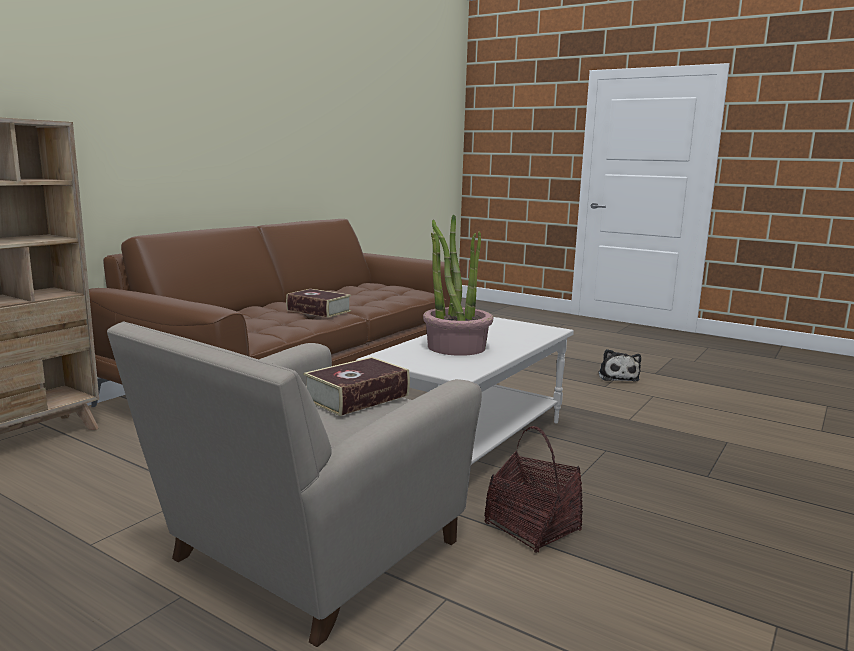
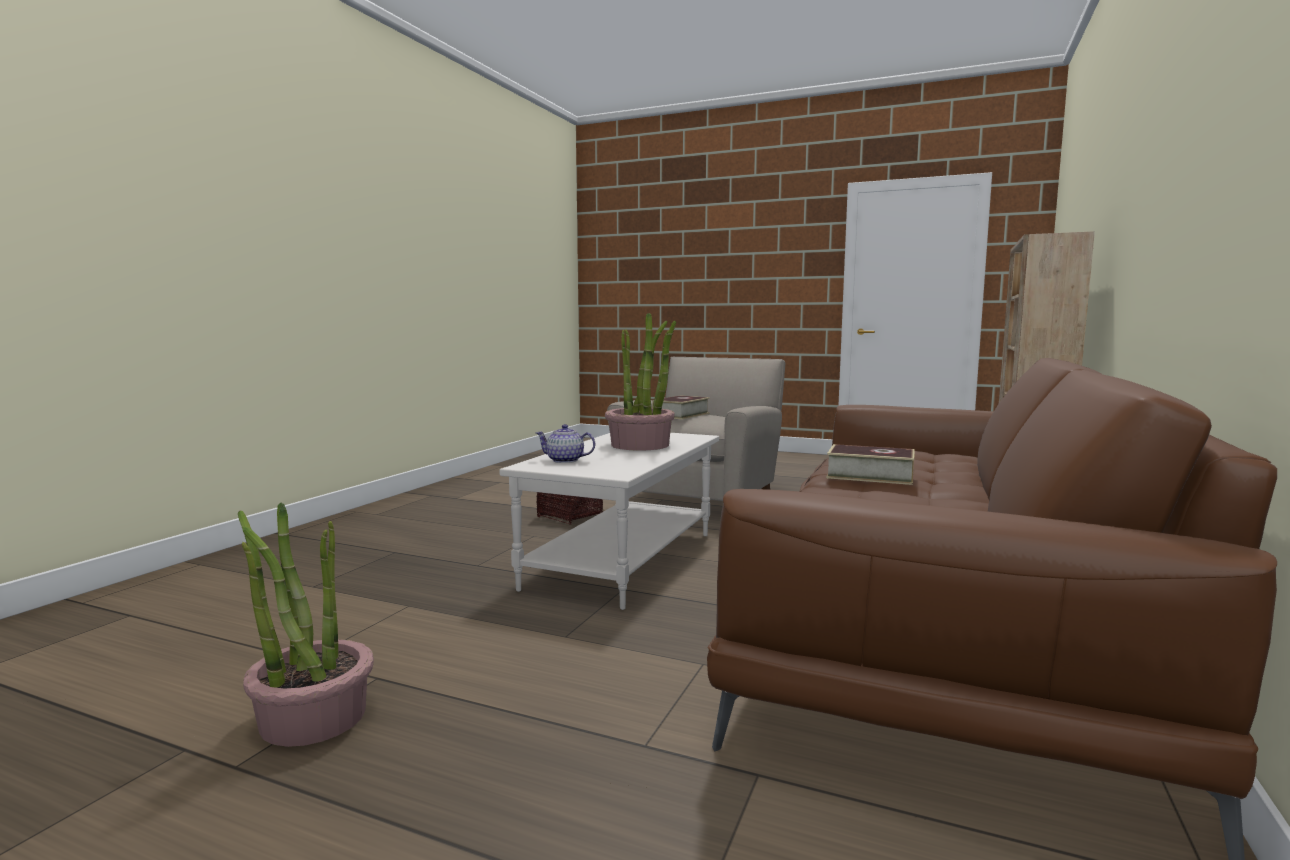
camera: 170 degrees right, 5 degrees down
(525, 333) = (565, 460): none -> teapot
(617, 377) = (312, 717): plush toy -> potted plant

